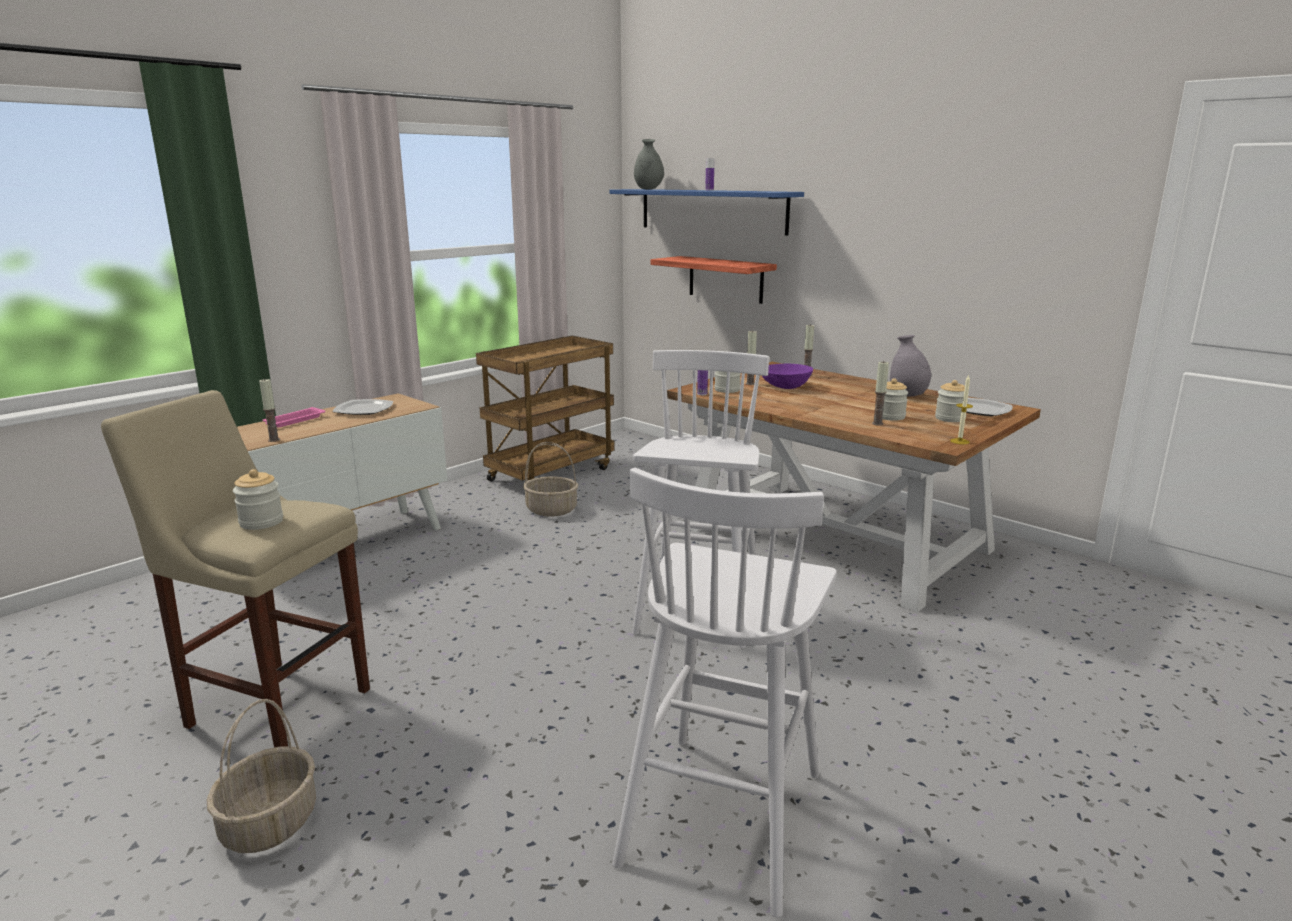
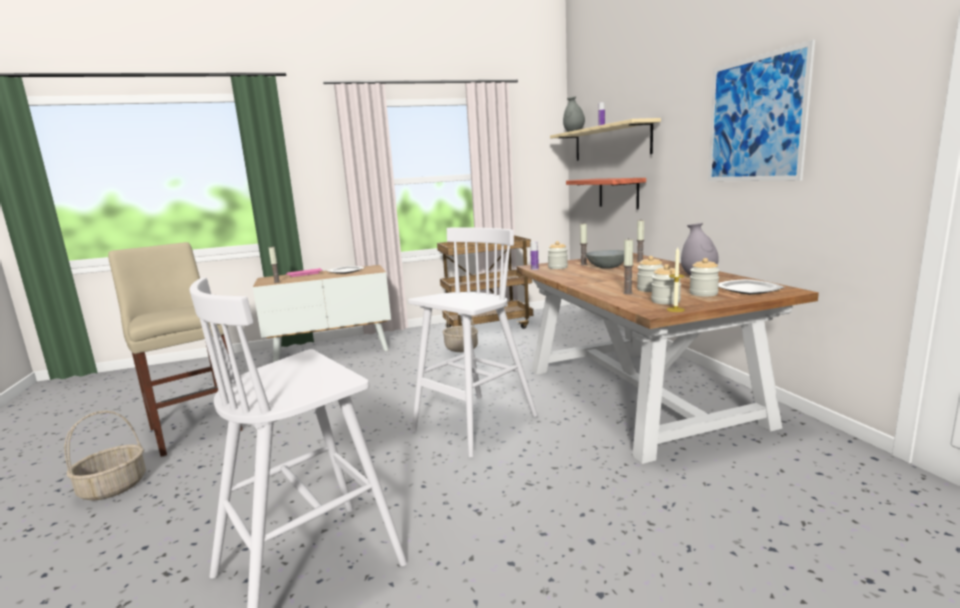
camera: 30 degrees right, 5 degrees down
(261, 522) = (166, 314): jar -> jar (665, 301)
(711, 210) = (610, 142): blue shelf -> beige shelf
(786, 386) = (607, 267): purple bowl -> grey bowl
(946, 216) = (755, 119): none -> picture

